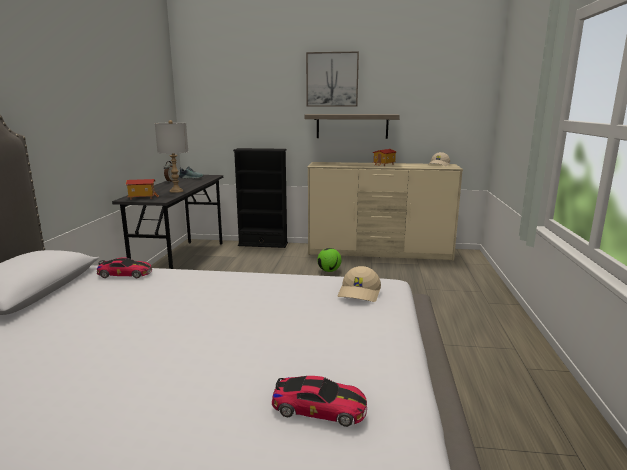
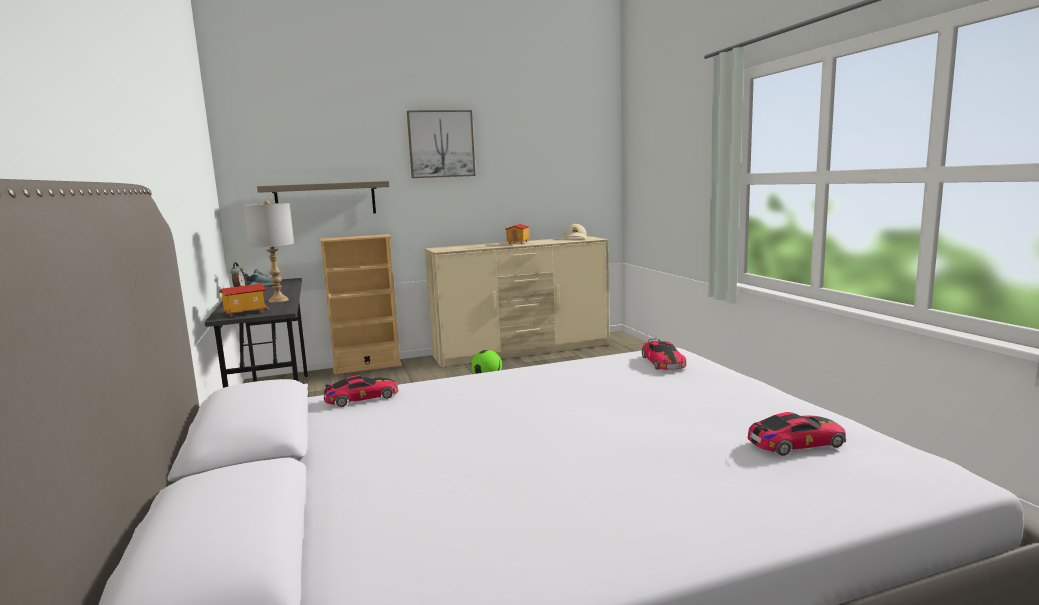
camera: 25 degrees left, 5 degrees down
(263, 244) = (367, 367): black bookcase -> beige bookcase
(352, 126) = (470, 200): shelf -> shelf (326, 199)
(360, 293) = (662, 362): beige cap -> toy car

